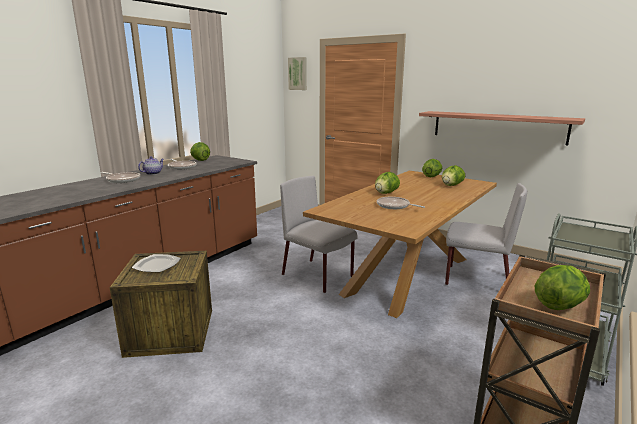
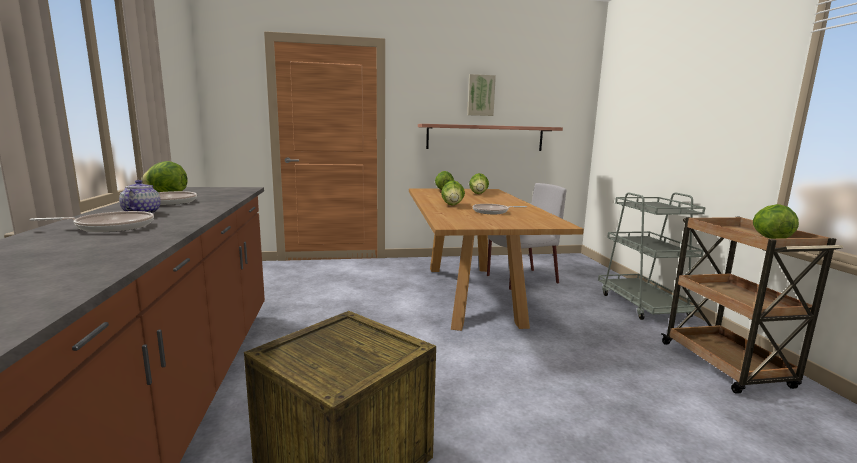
camera: 45 degrees left, 5 degrees down
(157, 265) = (326, 349): plate -> none
(298, 73) = (228, 75): picture -> picture (480, 95)
(318, 276) = (400, 321): grey chair -> none

